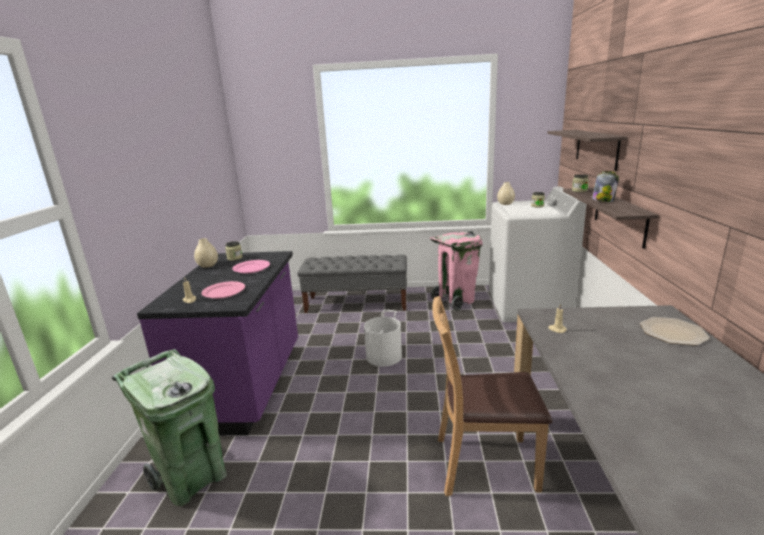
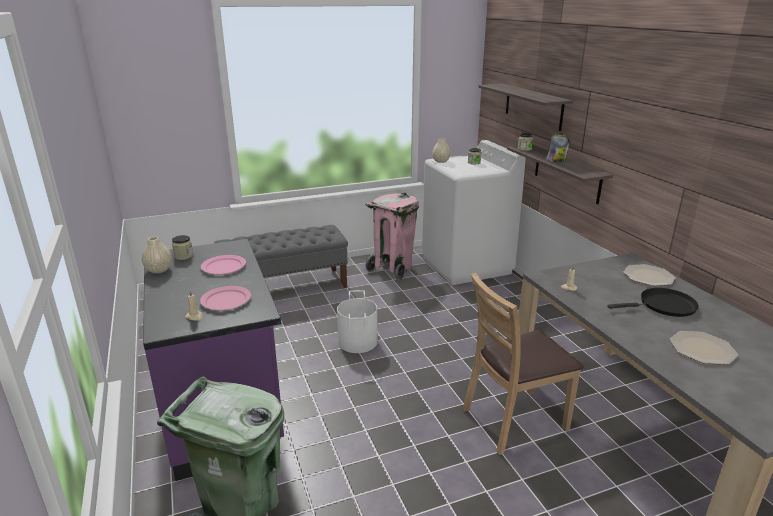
camera: 25 degrees left, 5 degrees up
(667, 368) = (664, 306): none -> black frying pan
(684, 429) = (702, 349): none -> plate

